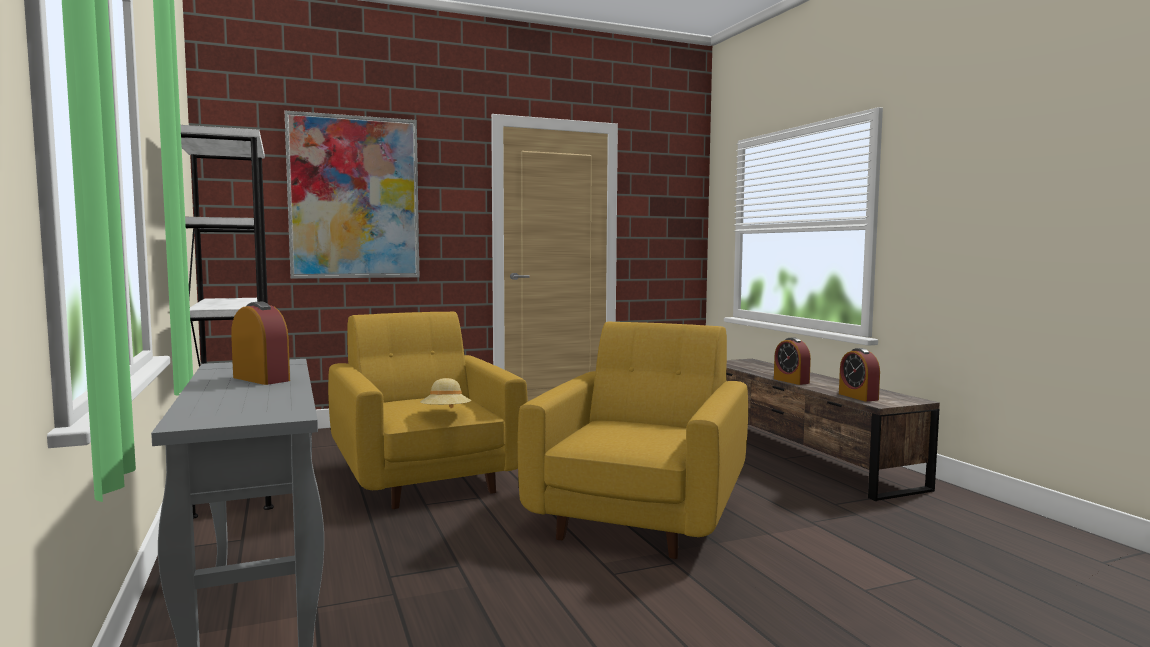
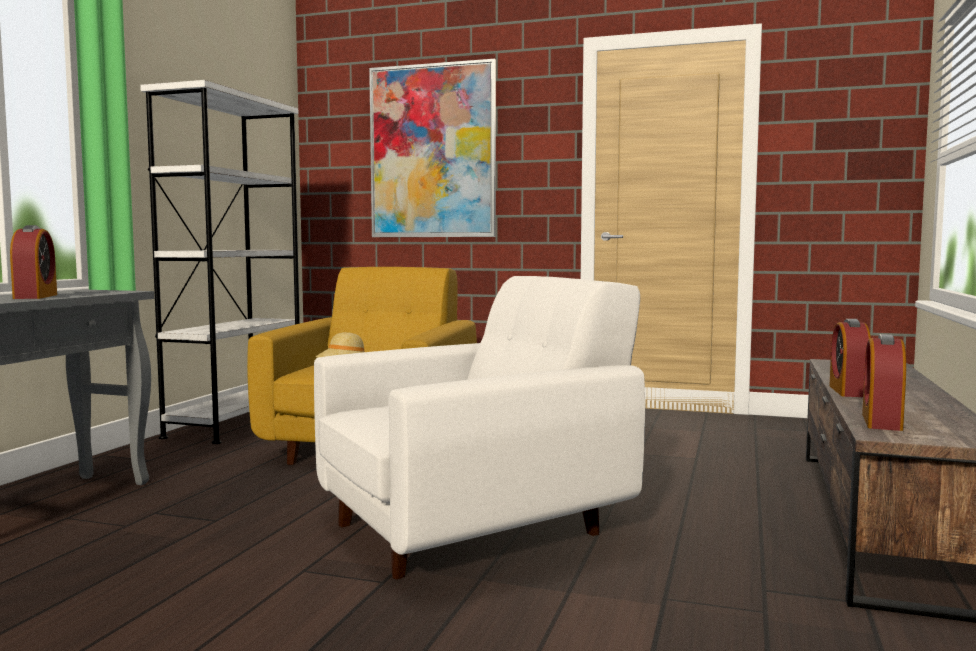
camera: 40 degrees right, 0 degrees up
(642, 514) = (476, 528): yellow armchair -> white armchair

